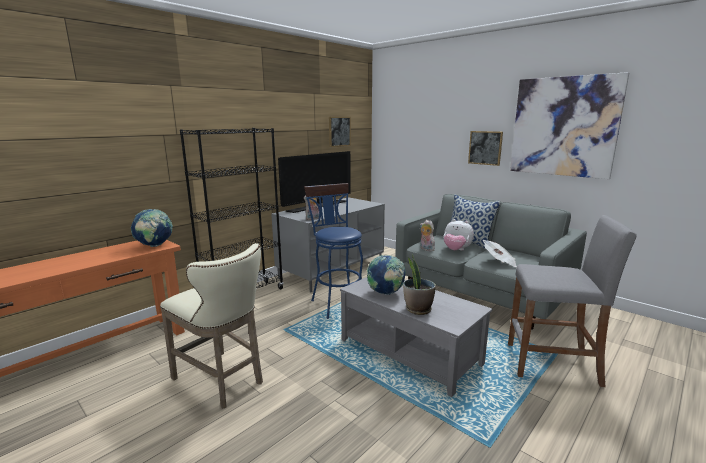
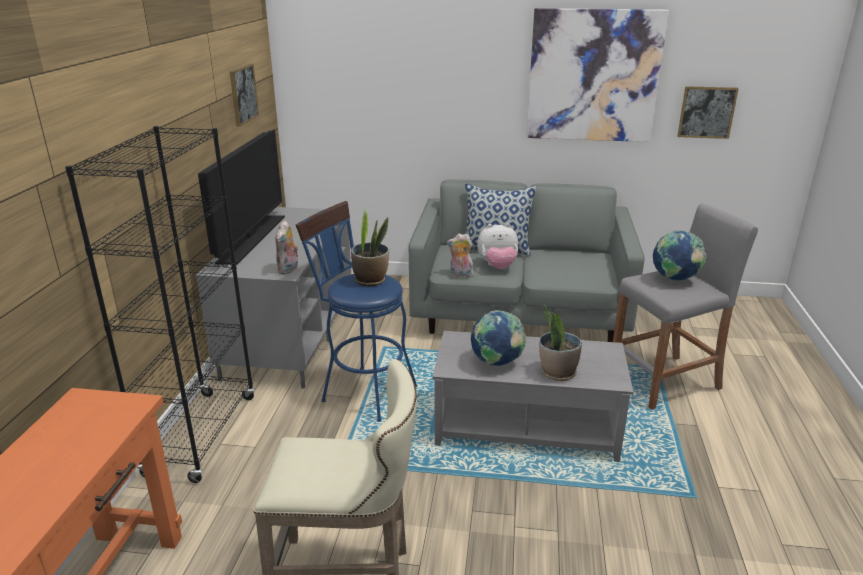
camera: 35 degrees left, 10 degrees up
(154, 246) = (114, 412): globe -> globe (674, 279)
(343, 229) = (370, 280): none -> potted plant
(485, 147) = (486, 106): picture -> picture (706, 112)
(499, 262) = (563, 272): newspaper -> none

